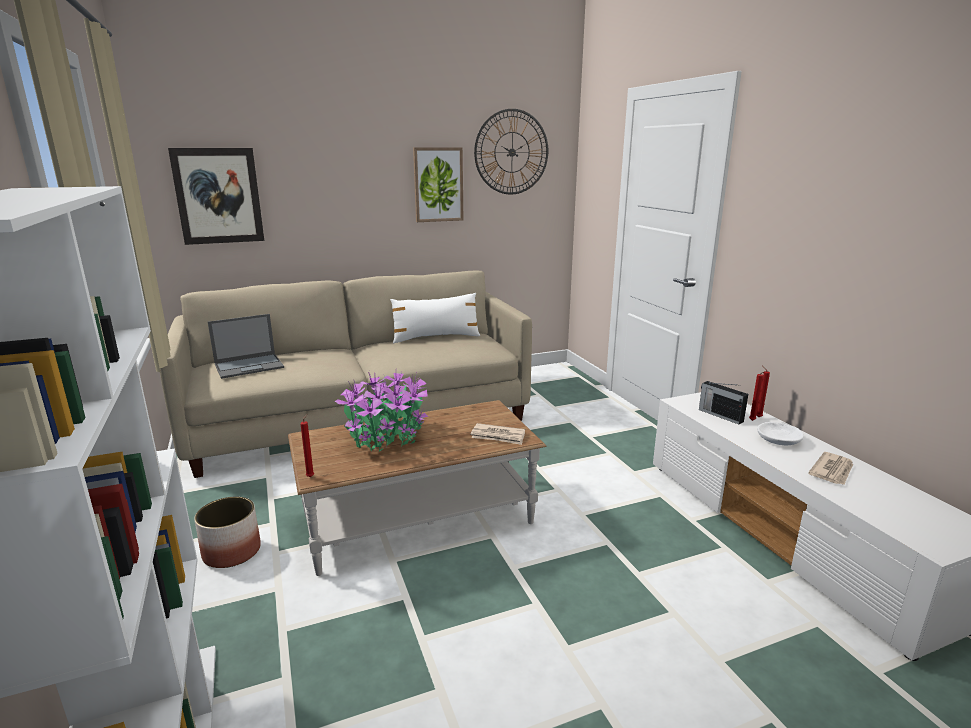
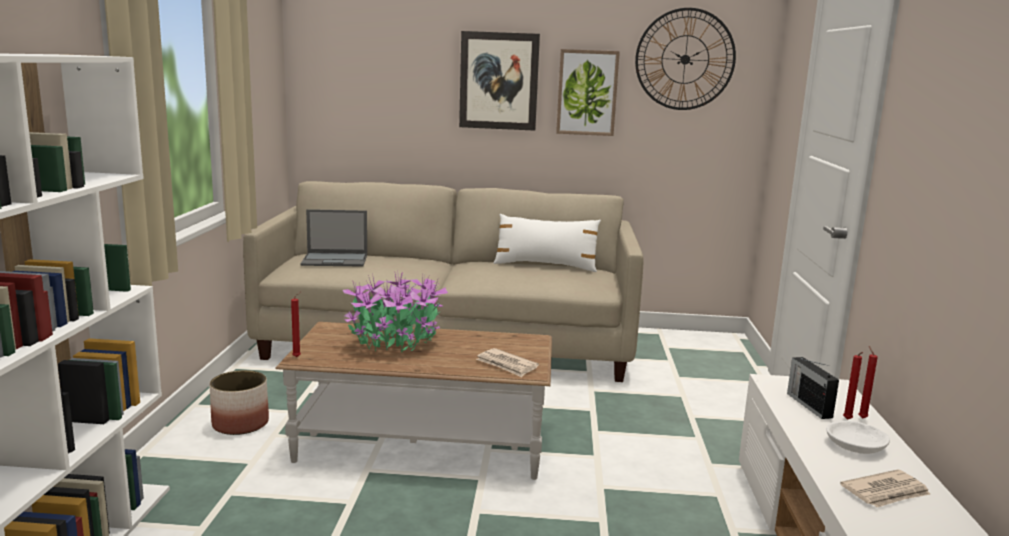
camera: 25 degrees right, 5 degrees down
(218, 196) = (353, 90): picture -> picture (499, 81)

